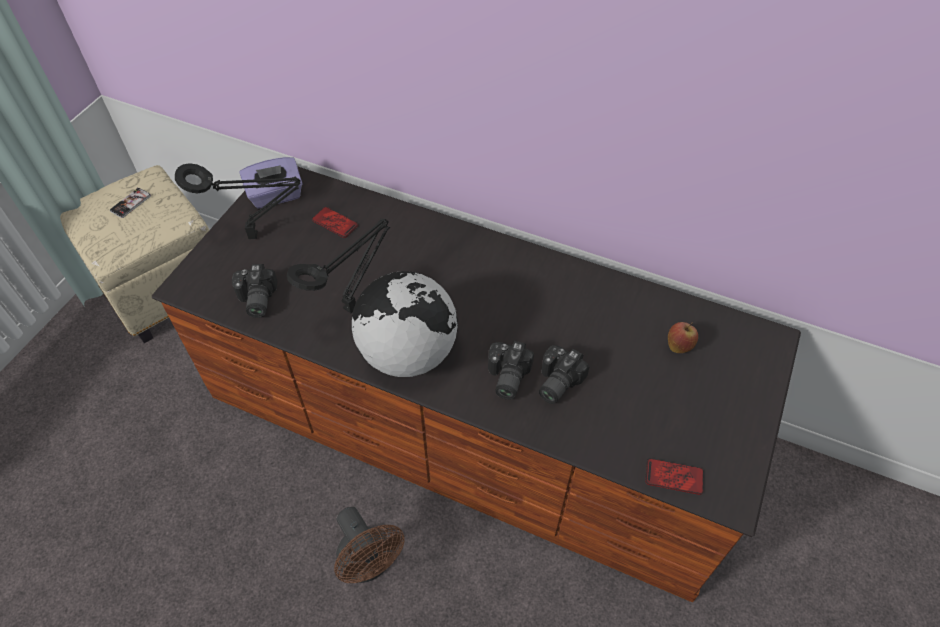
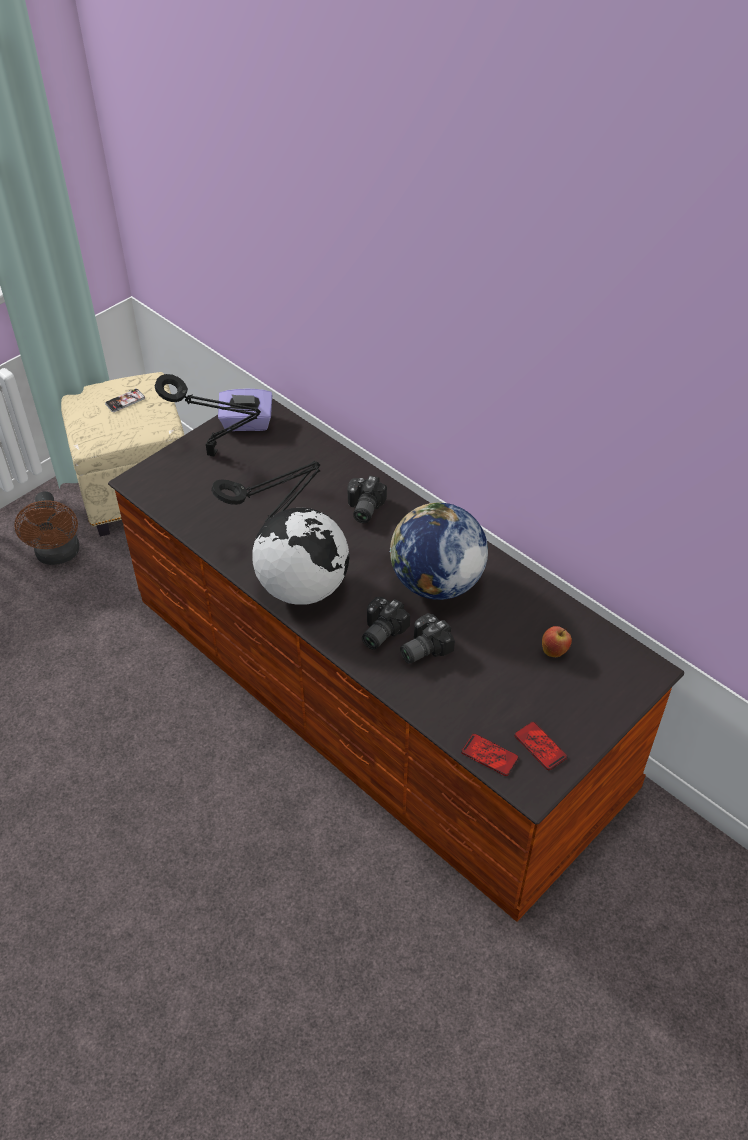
camera: 20 degrees right, 5 degrees down
(255, 300) = (192, 508): camera -> camera (362, 508)
(335, 223) = (288, 460): phone -> phone (540, 746)
(369, 564) = (225, 787): brown fan -> brown fan (58, 555)
(536, 310) = (436, 583): none -> globe

